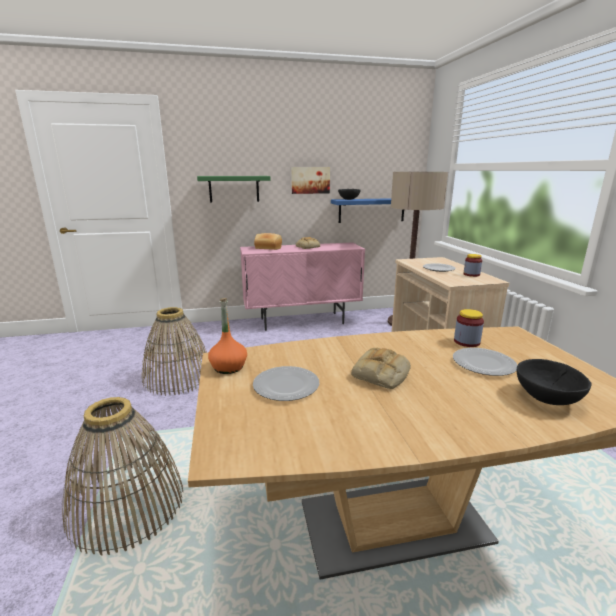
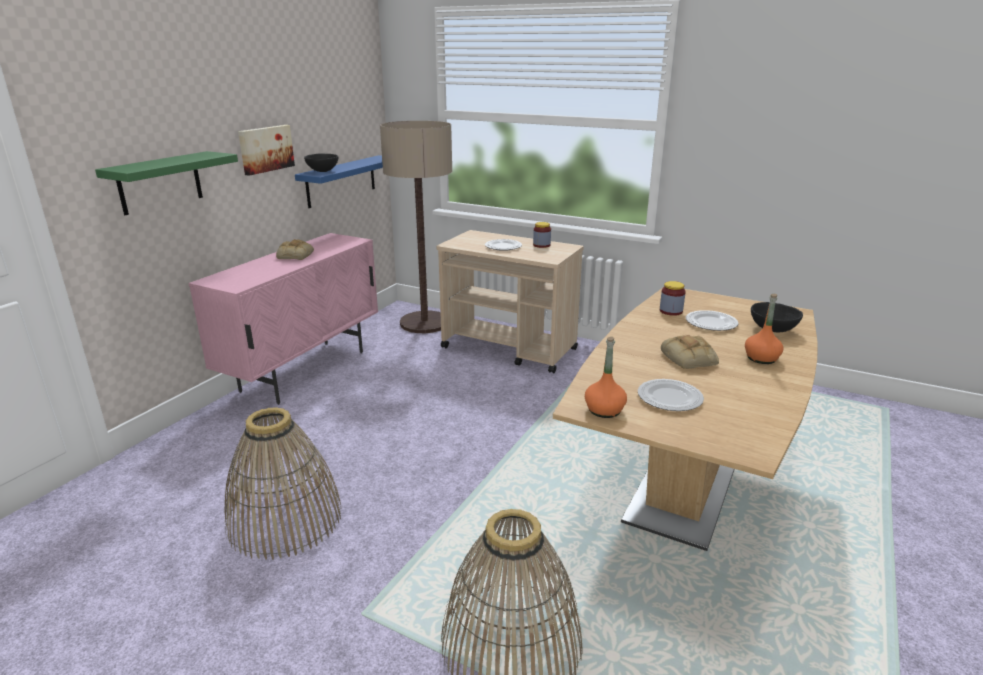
camera: 50 degrees left, 5 degrees up
(268, 248) = (244, 273): bread -> none
(454, 409) = (761, 358): none -> orange bottle

